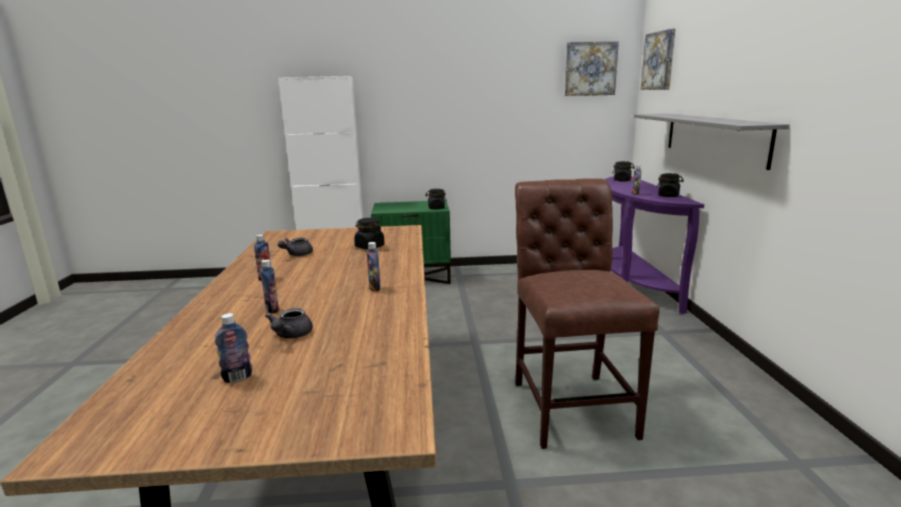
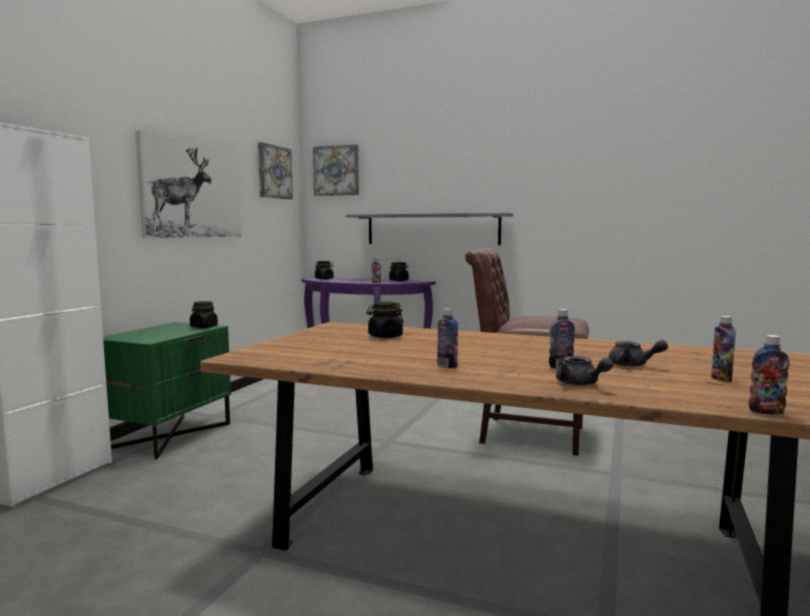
camera: 65 degrees left, 10 degrees down
(296, 254) = (367, 354): grey teapot -> grey teapot (581, 384)
(375, 288) = (527, 343): bottle -> bottle (766, 411)
(476, 97) = (193, 190): none -> picture

